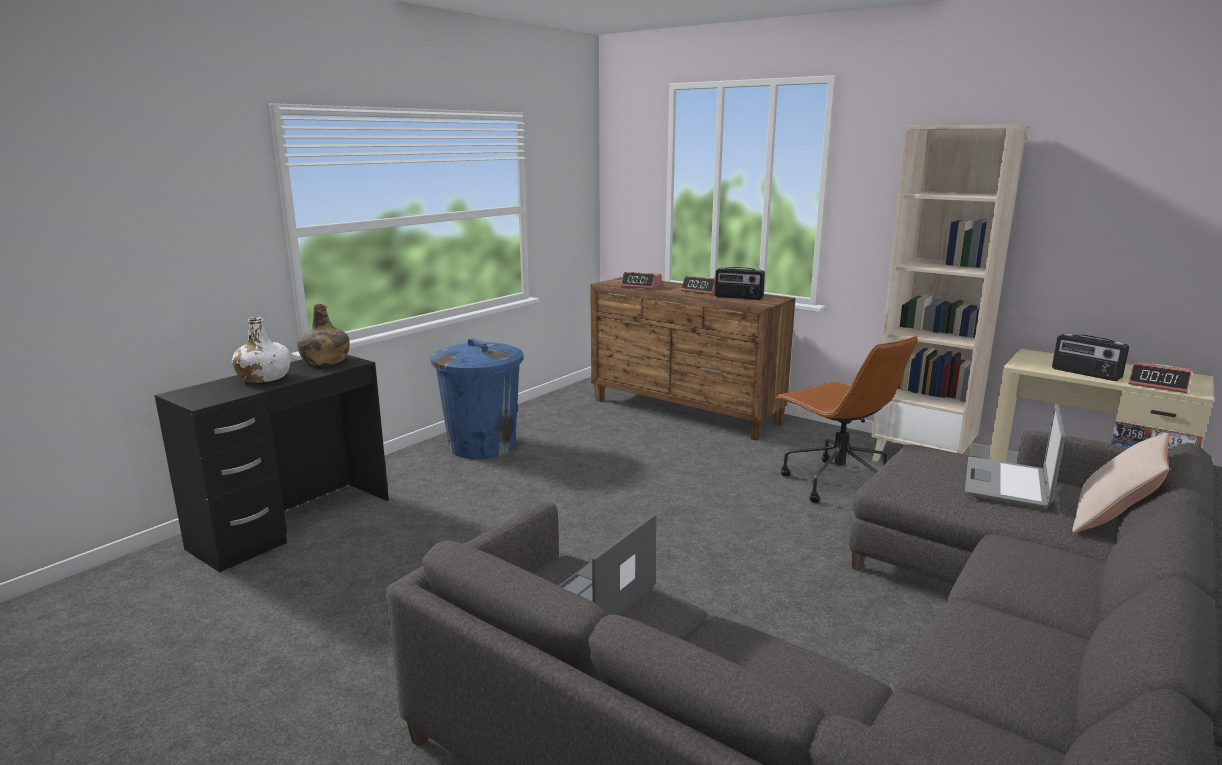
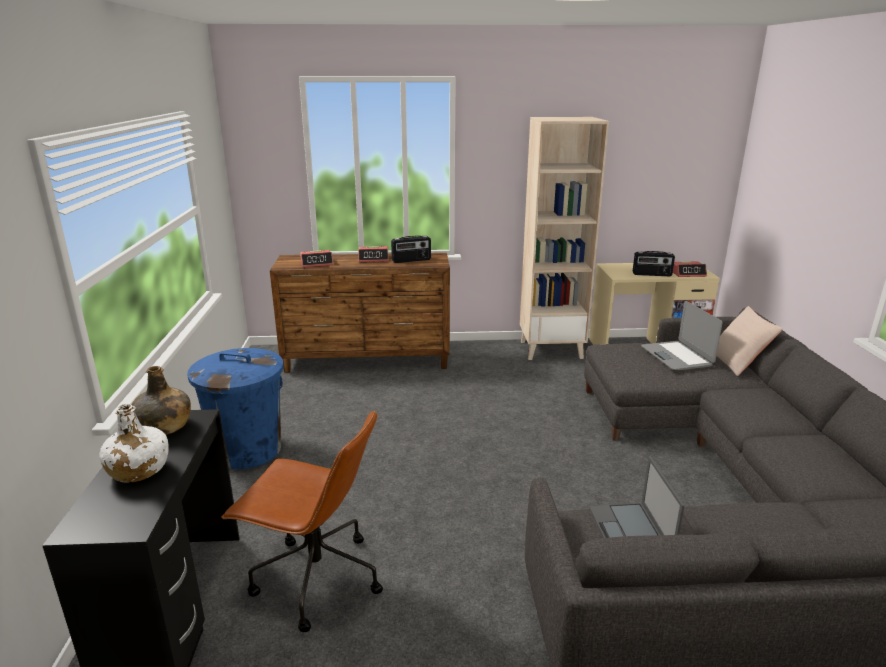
camera: 40 degrees left, 5 degrees up
(836, 483) = (531, 384): brown office chair -> brown office chair (315, 578)

